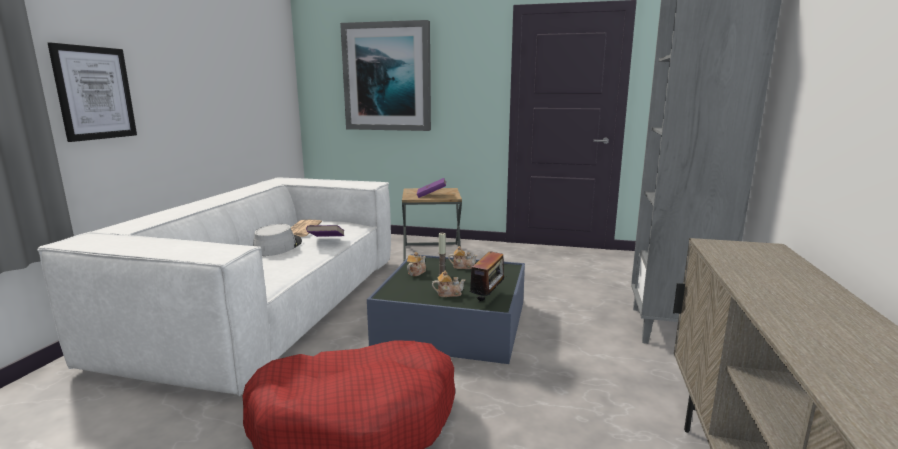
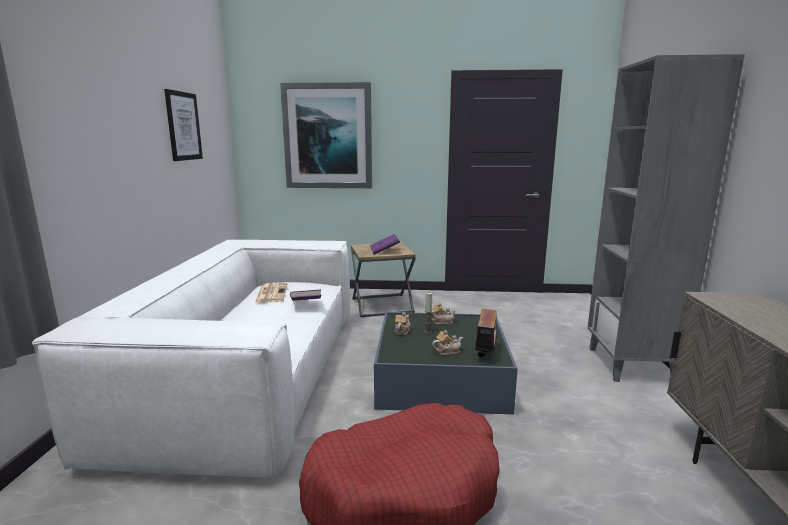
camera: 10 degrees left, 0 degrees up
(95, 93) = (65, 163): picture -> picture (183, 126)
(277, 246) = (260, 314): grey hat -> none

